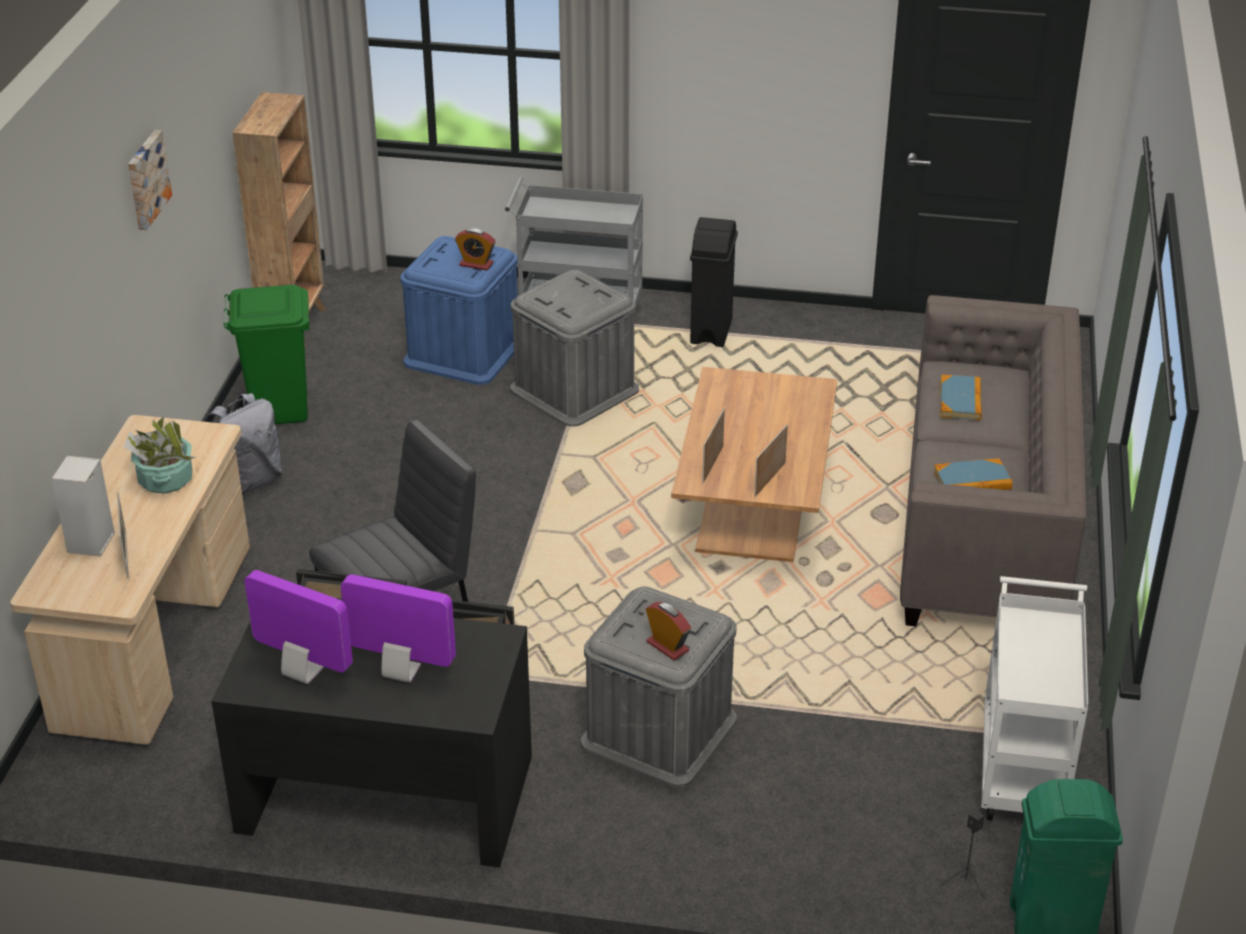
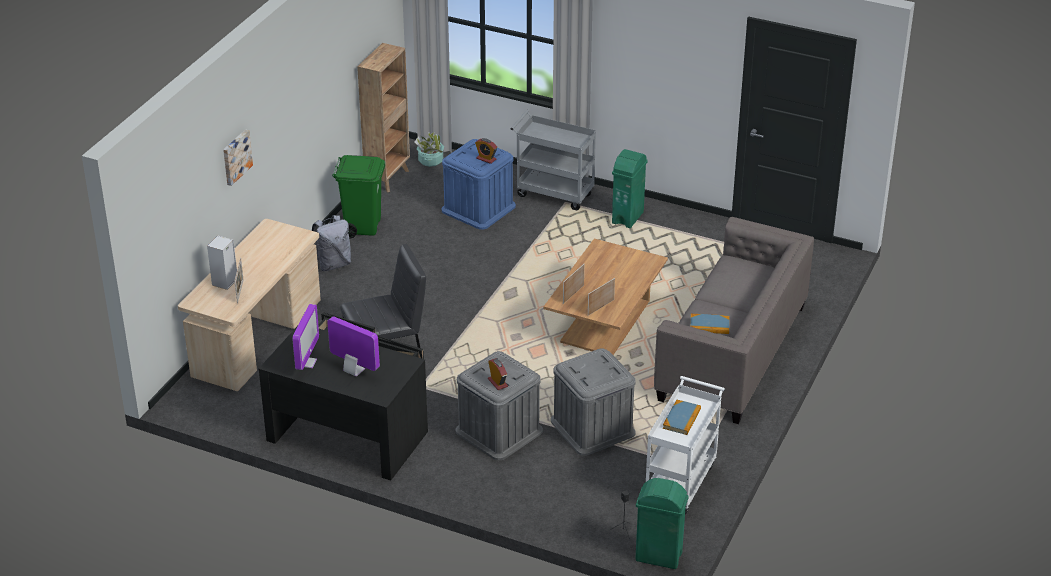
camera: 15 degrees right, 0 degrees up
(146, 179) = (293, 92): picture -> picture (236, 157)
(165, 479) = (271, 255): potted plant -> potted plant (430, 160)
(303, 672) = (306, 362): monitor -> monitor turned 60 degrees clockwise
(574, 390) = (532, 240): grey storage box -> grey storage box (592, 427)
(711, 331) = (628, 217): black trash can -> green trash can
(960, 400) = (728, 280): book -> book (682, 419)

